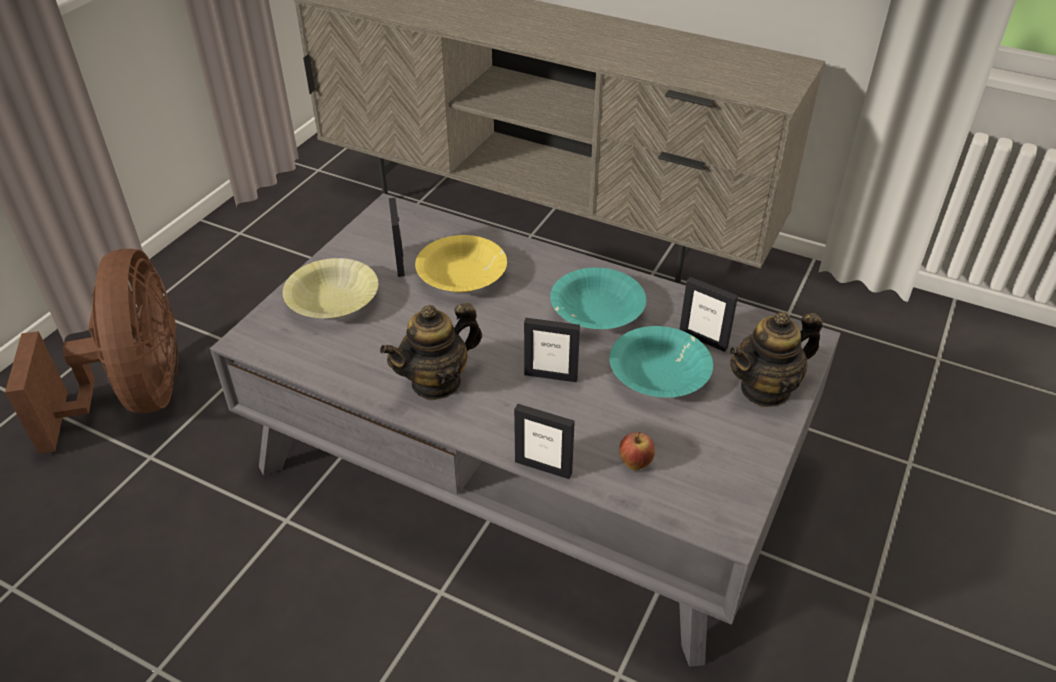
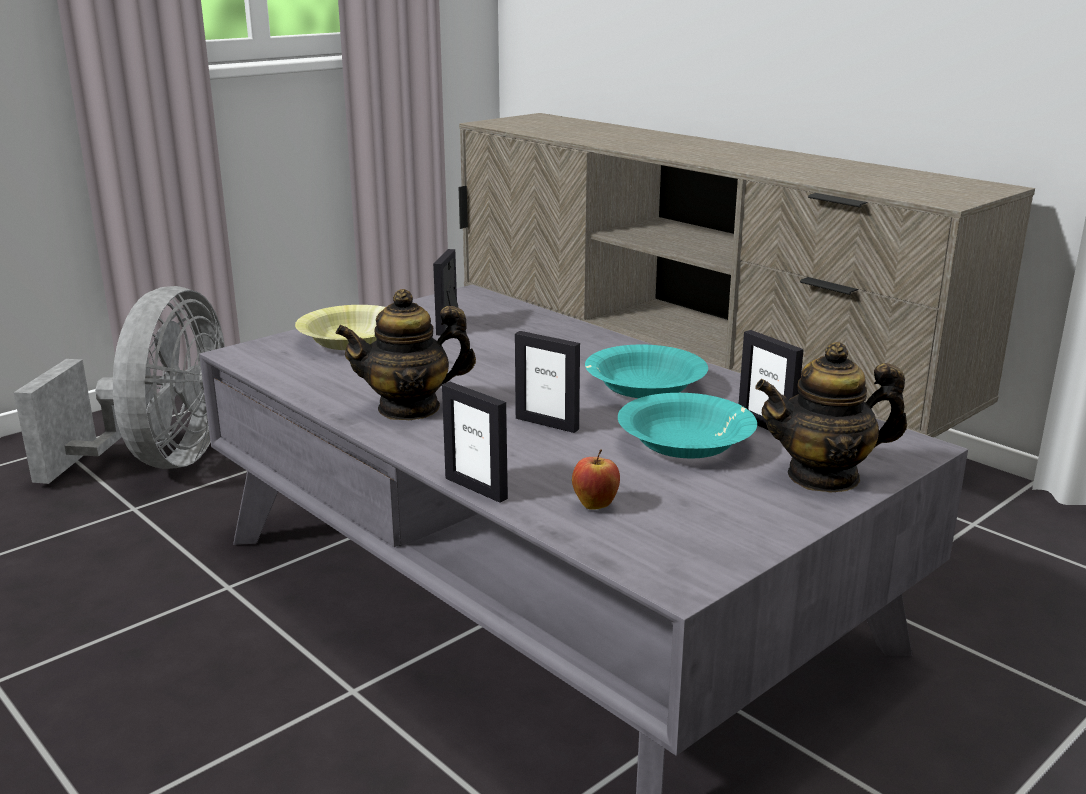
camera: 20 degrees right, 20 degrees down
(137, 396) = (160, 461): brown fan -> grey fan
(462, 276) = (507, 343): yellow bowl -> none

